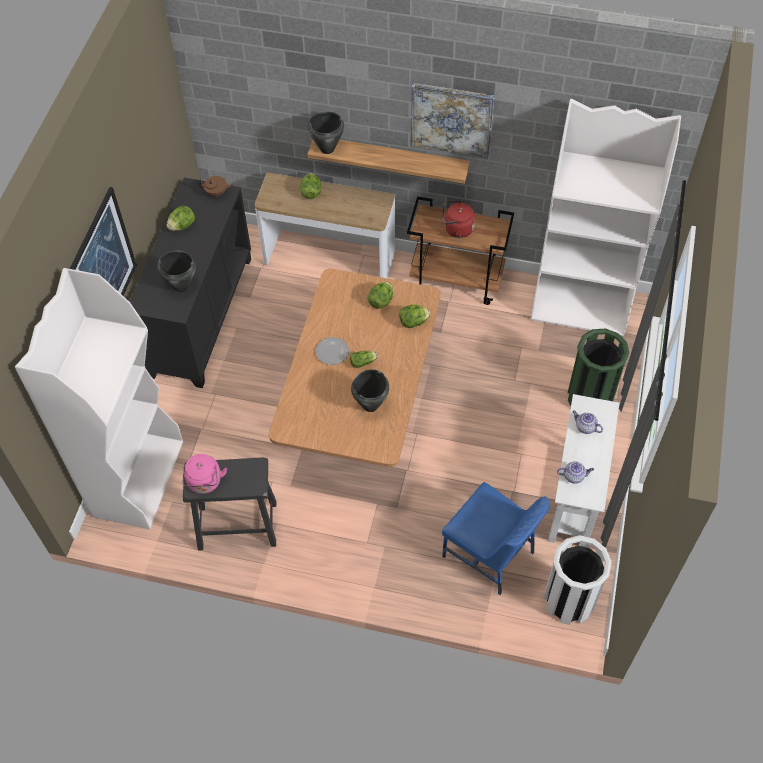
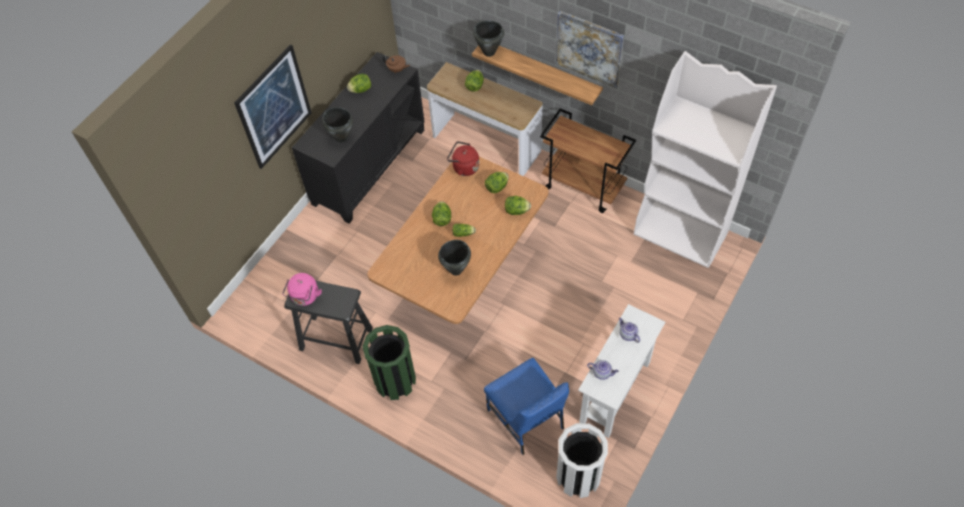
camera: 20 degrees right, 0 degrees up
(138, 477) = (275, 281): white bookcase -> none
(332, 352) = (442, 219): plate -> lettuce
(456, 229) = (583, 143): red kettle -> red kettle (464, 167)
(590, 397) = (660, 312): green trash can -> green trash can (395, 381)

